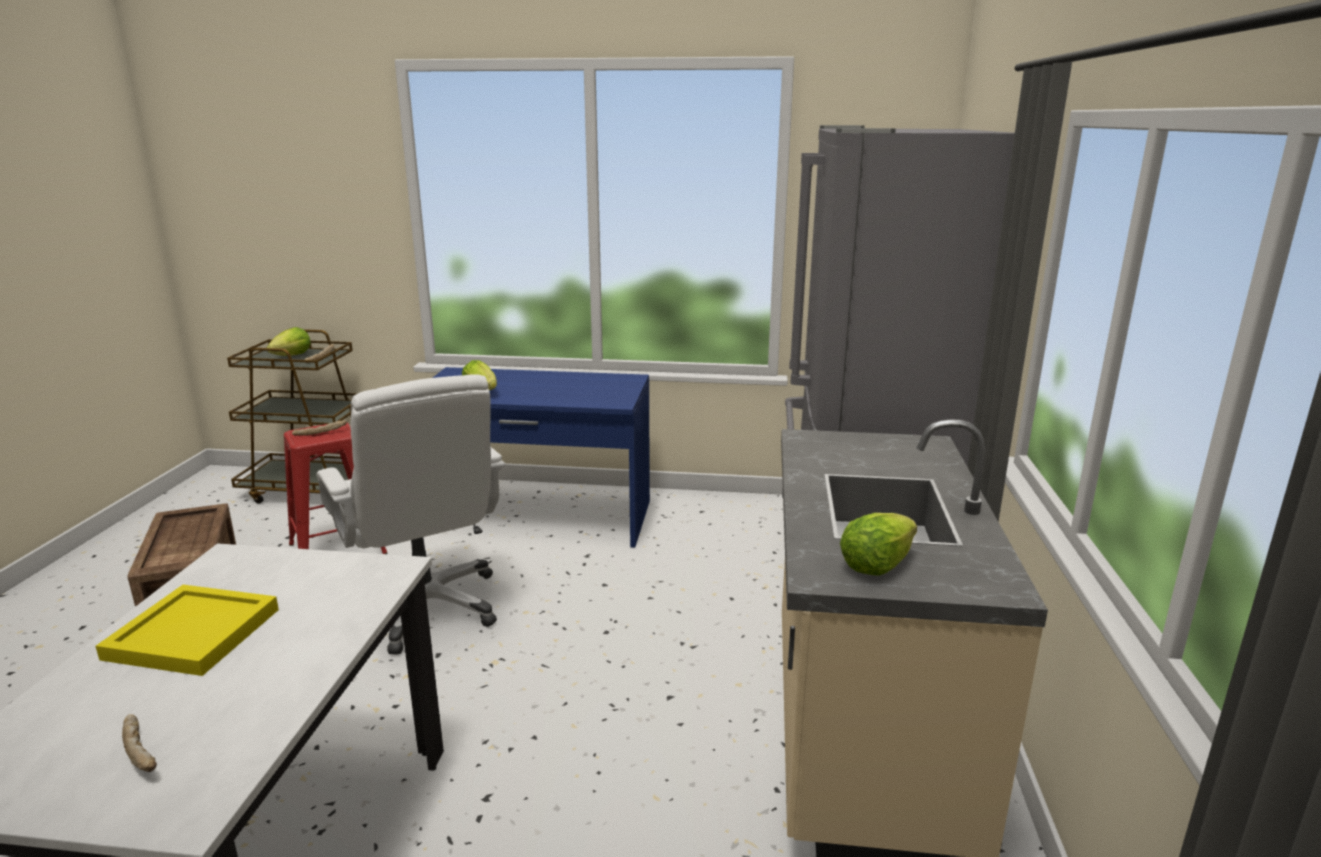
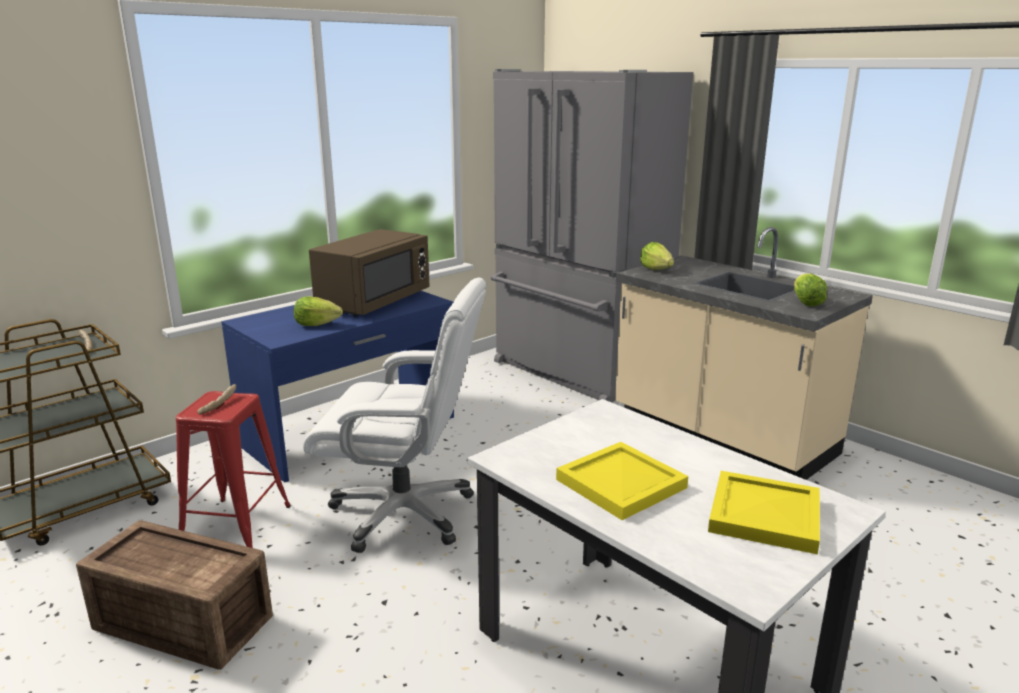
camera: 50 degrees left, 0 degrees up
(142, 751) = (766, 516): bread -> yellow tray
(292, 356) = (44, 354): lettuce -> lettuce (656, 269)
(574, 387) = (374, 302): none -> brown microwave

